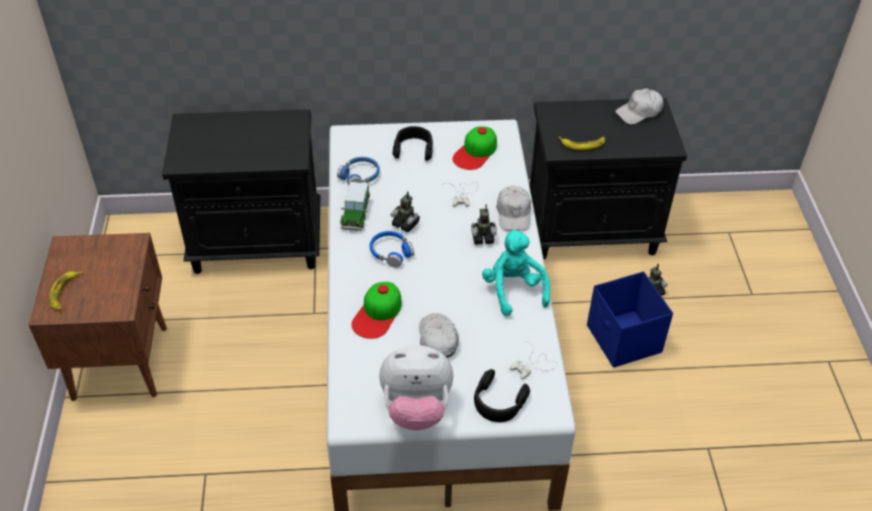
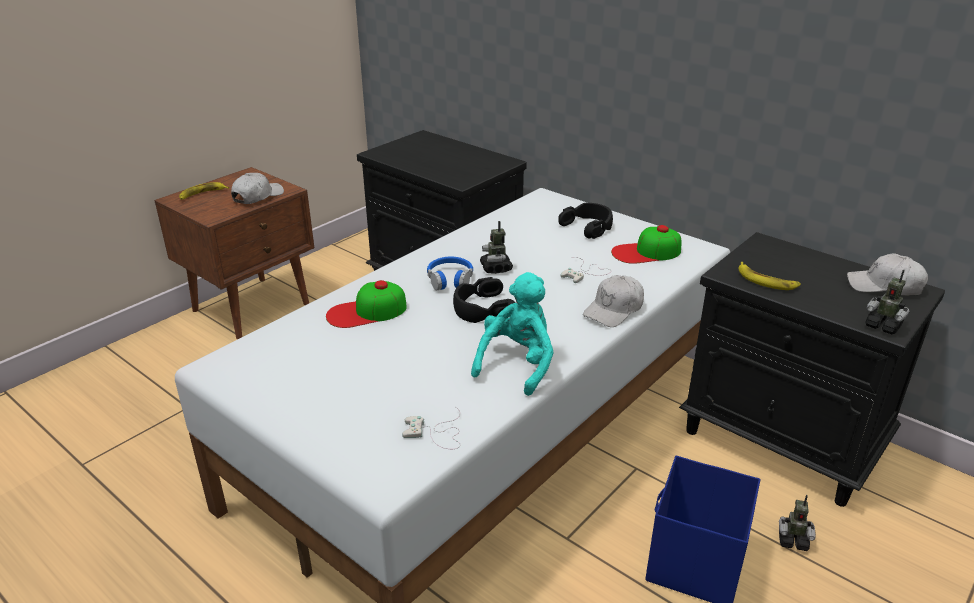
camera: 45 degrees right, 15 degrees down
(355, 214) = (464, 243): toy car -> none
(359, 176) = (510, 223): blue headphones -> none
(416, 408) = (274, 395): plush toy -> none
(437, 339) = (382, 358): white cap -> white cap (257, 196)
(482, 238) = (552, 311): toy robot -> toy robot (883, 326)
(498, 402) = (349, 440): black headphones -> black headphones (482, 308)

